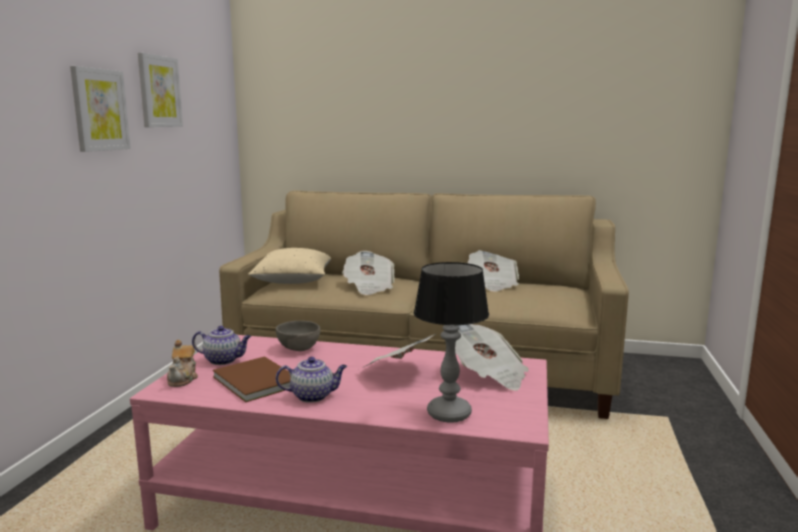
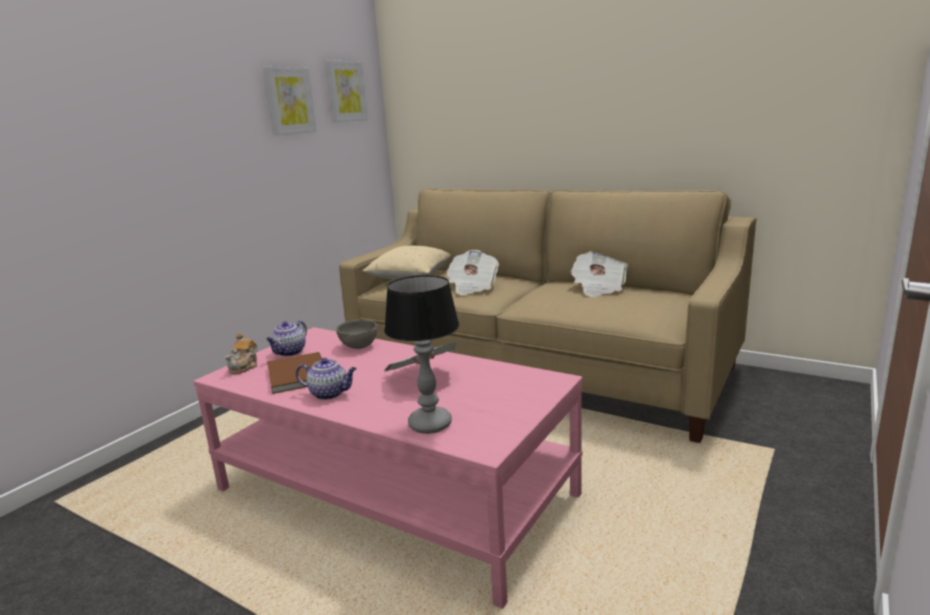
camera: 20 degrees right, 5 degrees up
(99, 110) = (223, 124): picture -> picture (345, 91)
(224, 360) = (289, 352): teapot -> teapot turned 90 degrees clockwise
(488, 375) = (505, 388): newspaper -> none

